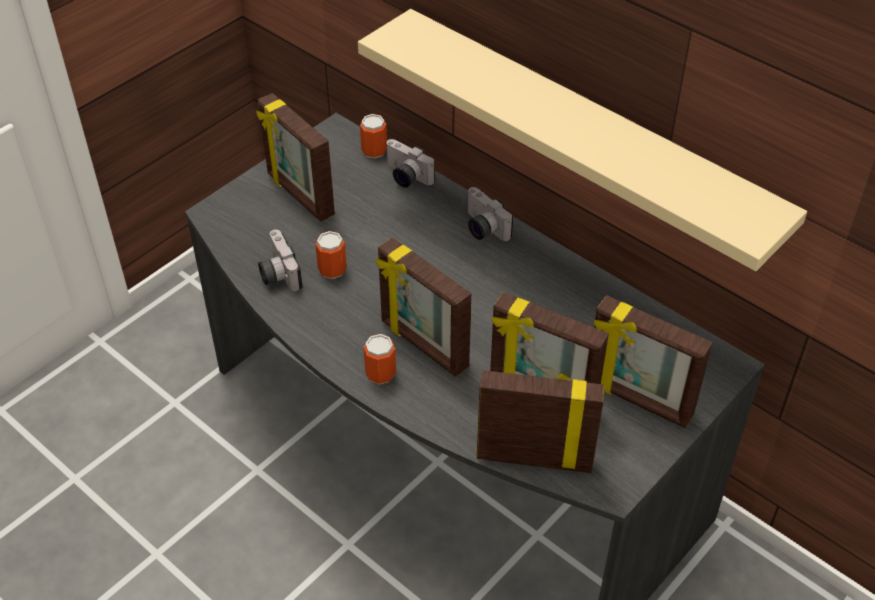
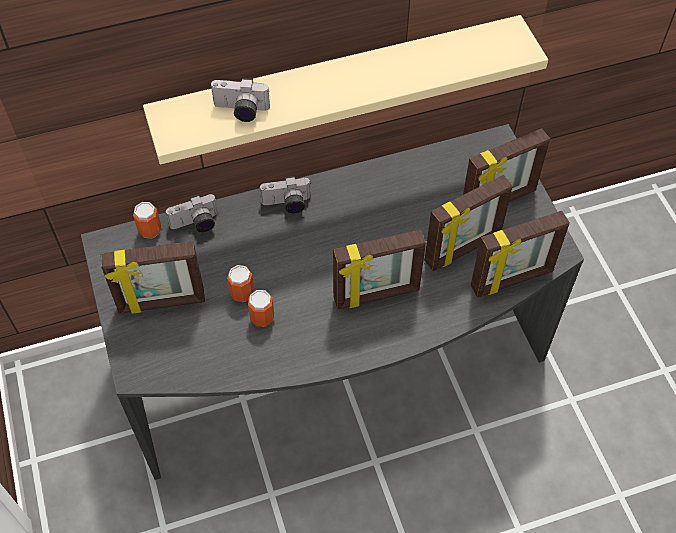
camera: 60 degrees left, 10 degrees up
(277, 273) = (240, 356): camera -> camera (240, 111)
(380, 374) = (387, 334): can -> can (242, 293)
(534, 457) = (512, 280): picture frame -> picture frame turned 150 degrees counterclockwise

